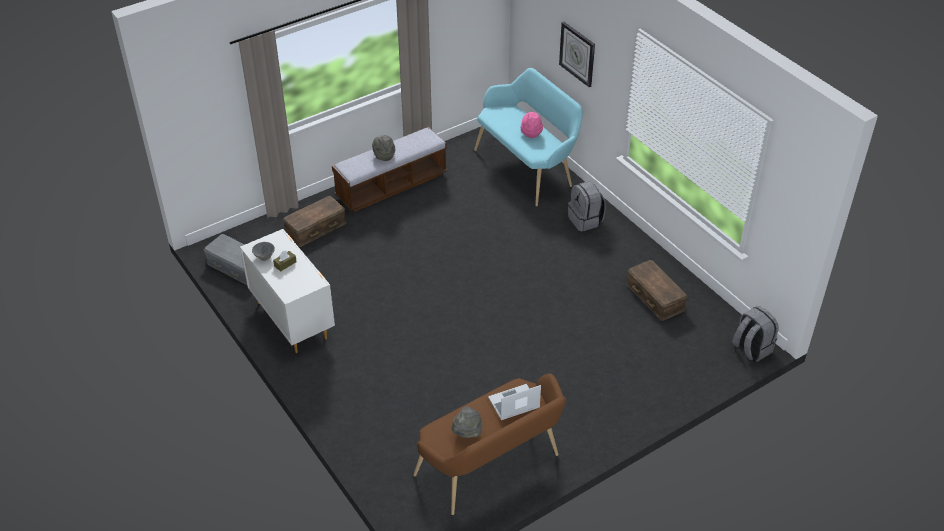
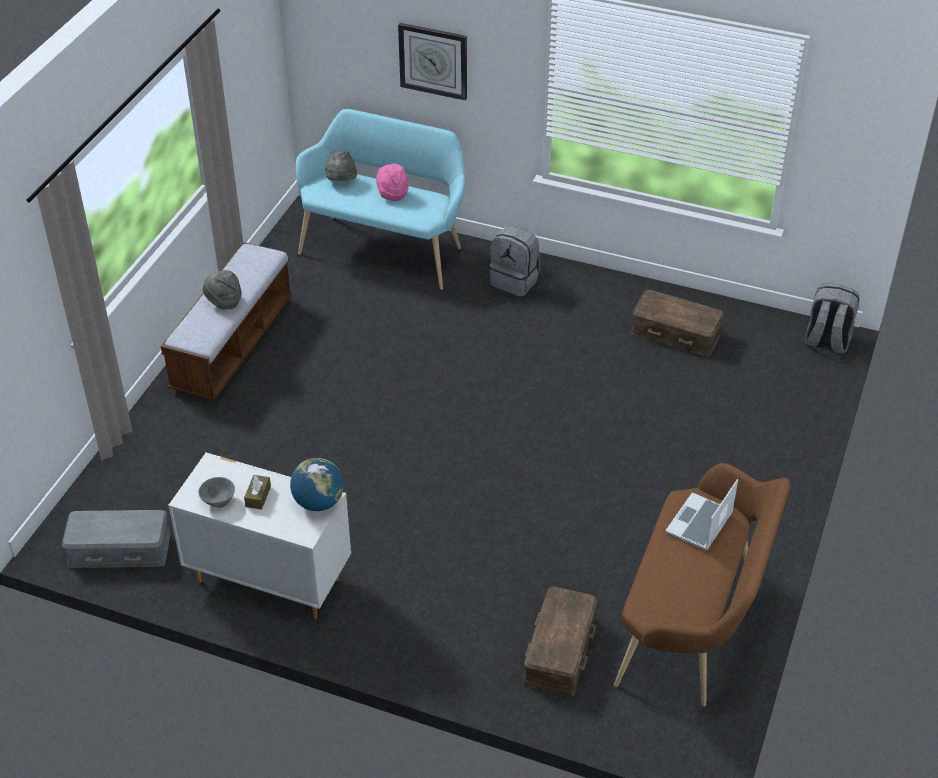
camera: 35 degrees left, 0 degrees up
(311, 282) = (318, 502): none -> globe
(315, 227) = (181, 445): brown storage box -> brown storage box (559, 650)
(467, 432) = (683, 587): grey hat -> grey hat (341, 182)

